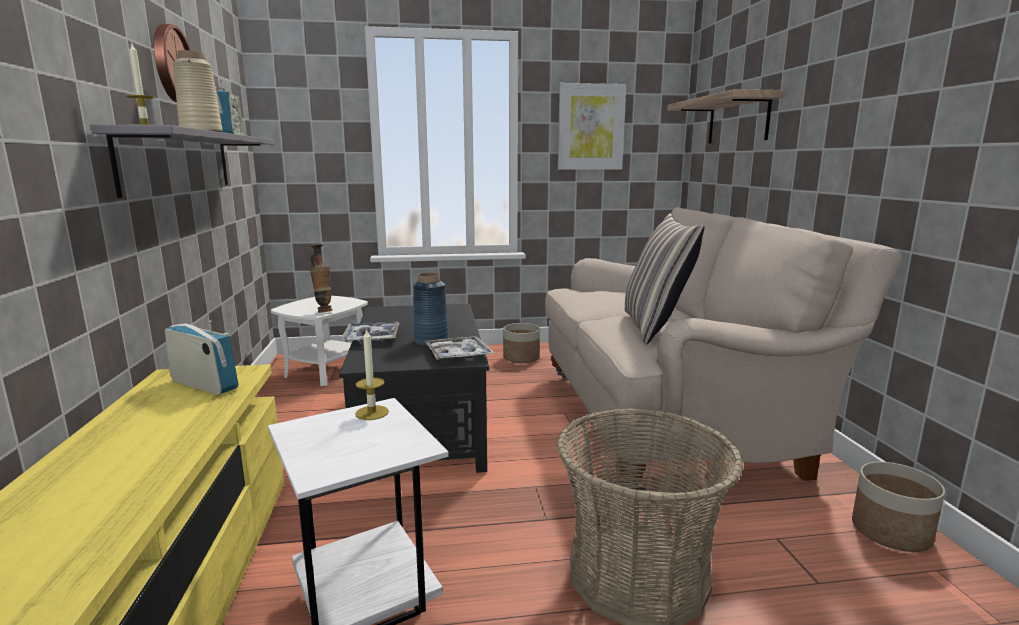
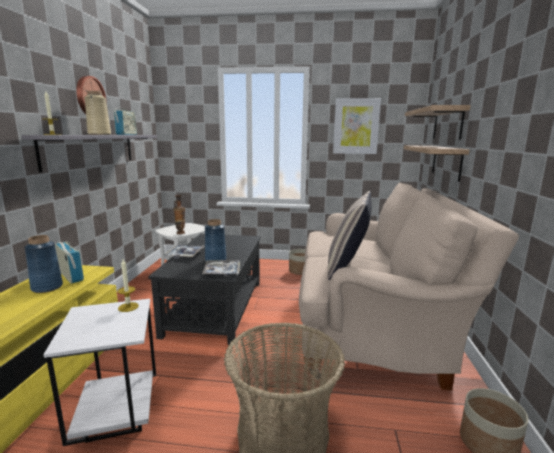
camera: 15 degrees right, 0 degrees up
(176, 405) = (47, 287): none -> blue vase
(741, 174) = (446, 162): none -> shelf

